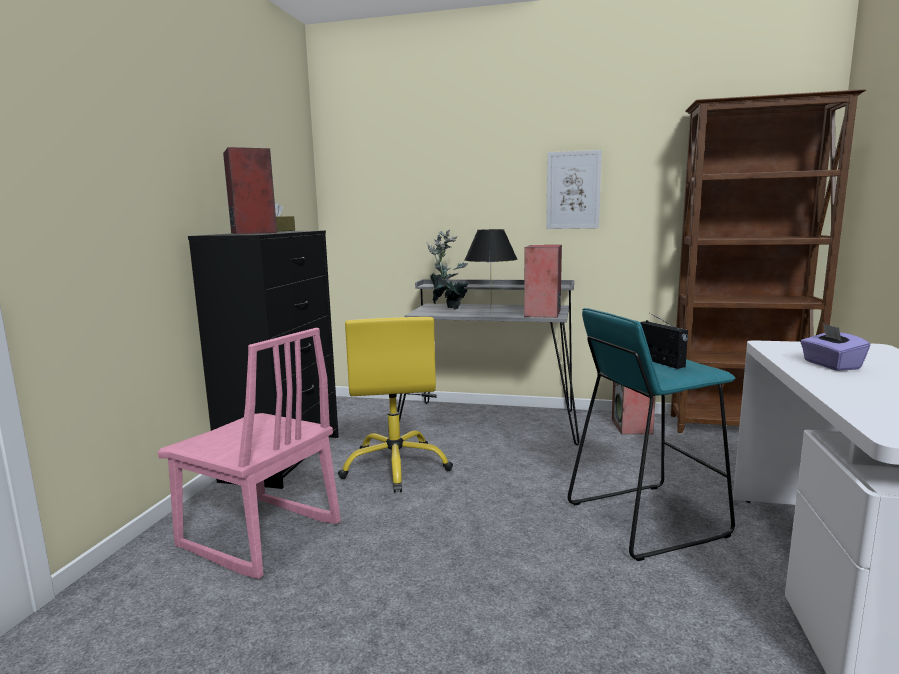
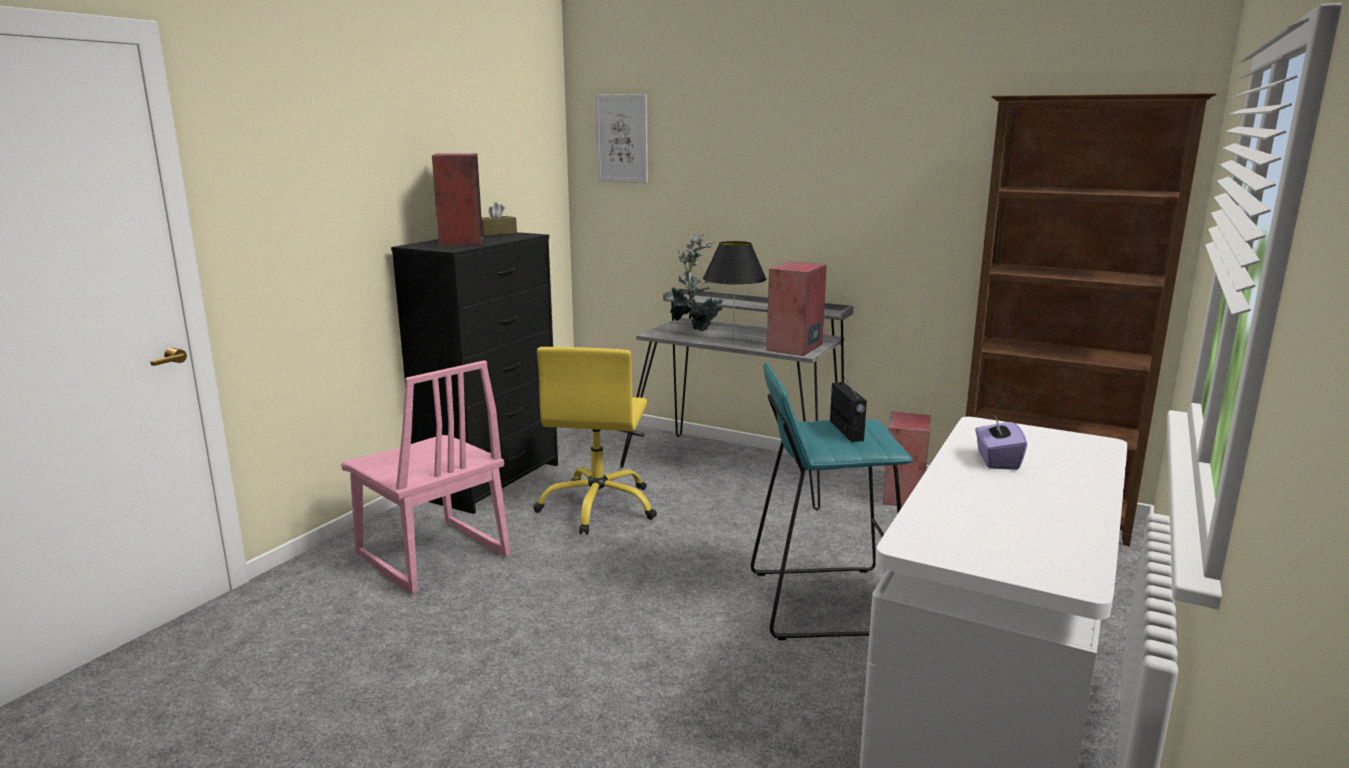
camera: 15 degrees right, 5 degrees up
(573, 190) = (860, 192): picture -> picture (621, 138)

